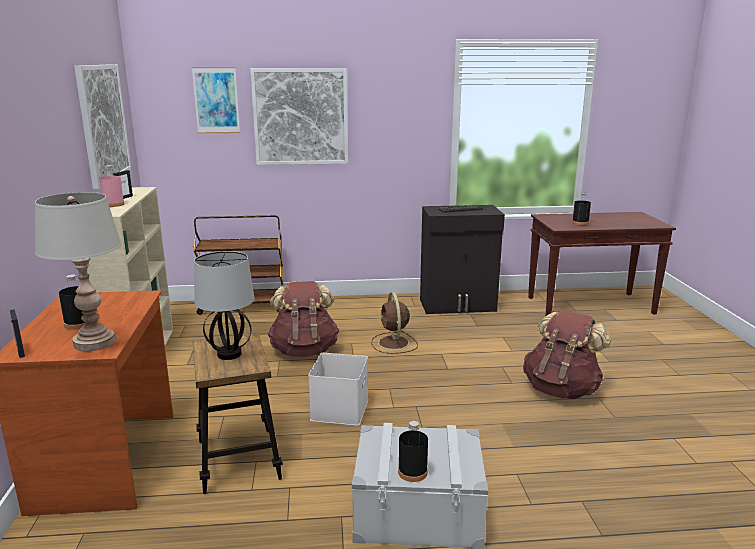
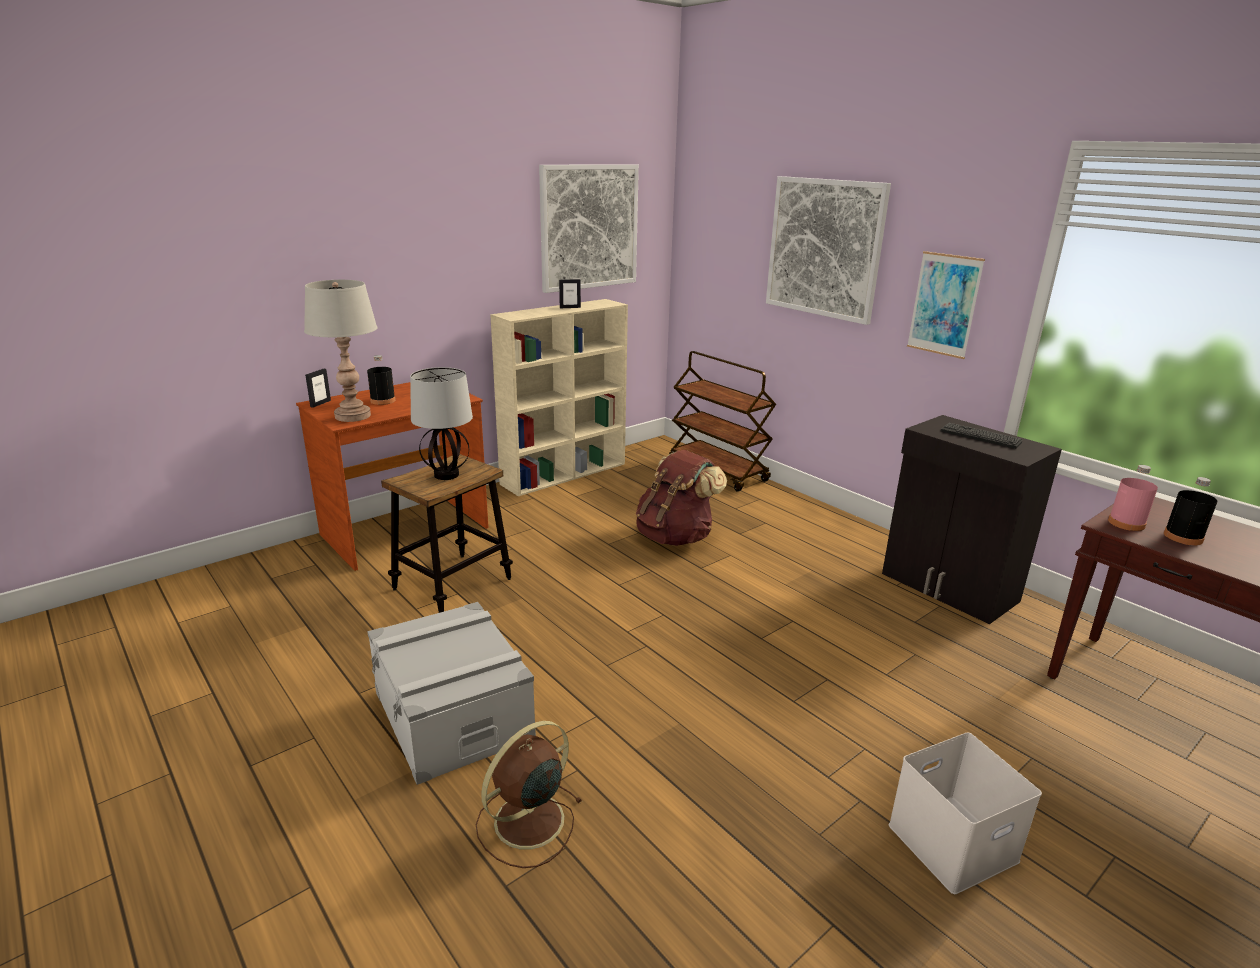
camera: 55 degrees right, 5 degrees up
(113, 204) = (543, 311): pink bottle -> pink bottle (1126, 523)
(216, 100) = (743, 214): picture -> picture (944, 304)
(339, 409) = (587, 600): white storage box -> white storage box (952, 840)
(394, 343) = (768, 580): brown fan -> brown fan (526, 822)
(412, 472) = (410, 658): black bottle -> none
(561, 390) = (833, 754): brown backpack -> none

